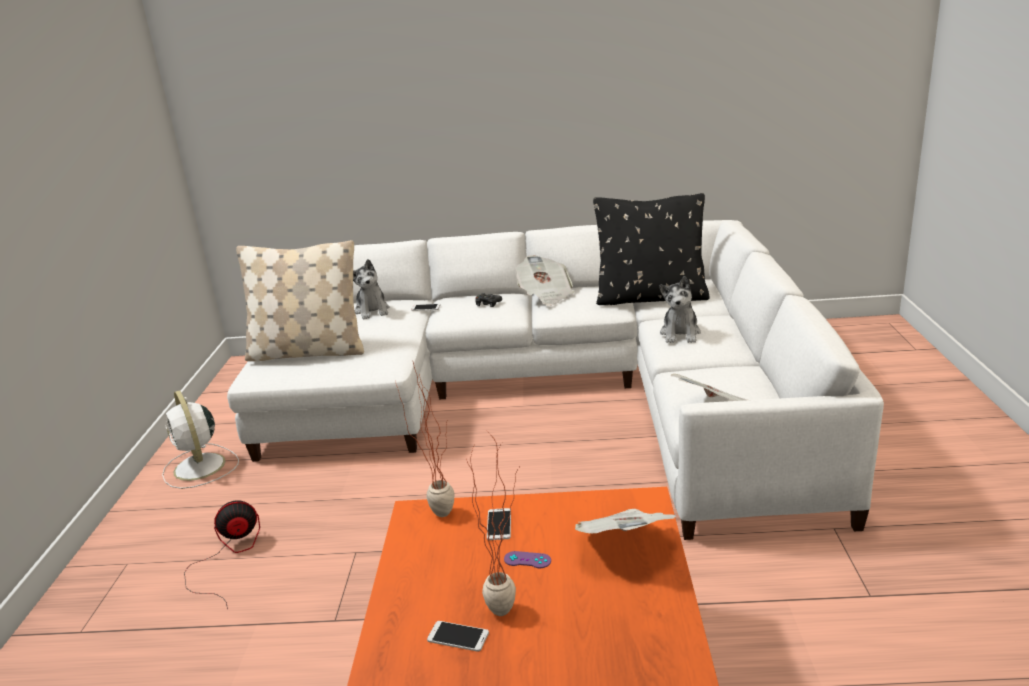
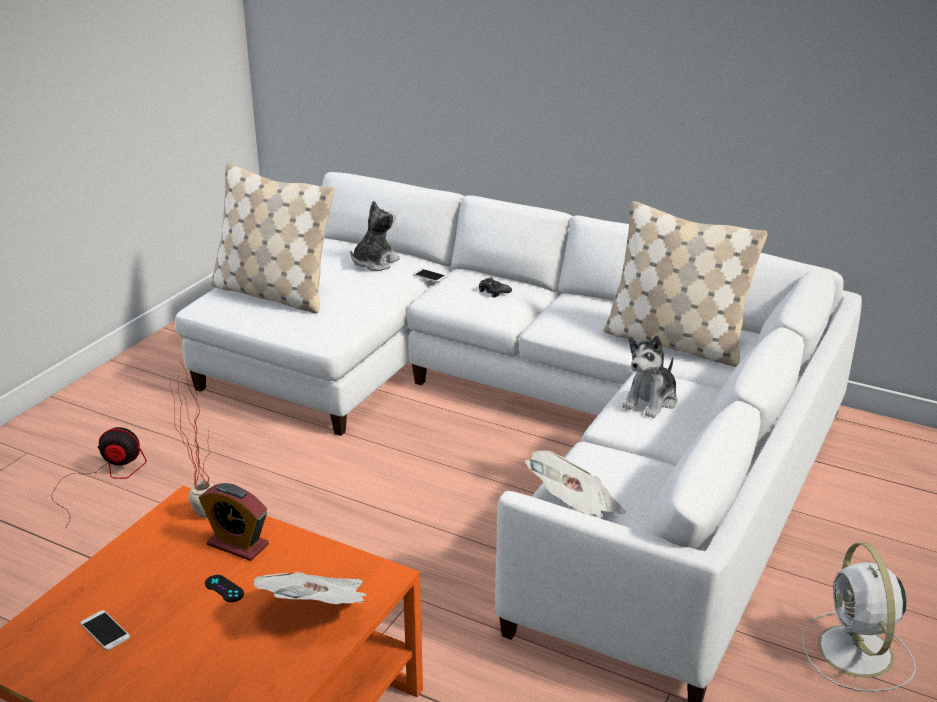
camera: 25 degrees right, 5 degrees up
(200, 468) = (149, 380): white fan -> white fan (856, 653)
(372, 311) = (374, 263): plush toy -> plush toy turned 150 degrees counterclockwise
(499, 524) = (238, 545): phone -> alarm clock
(509, 605) = (167, 622): potted plant -> none
(527, 560) = (224, 589): purple game controller -> black game controller
(545, 295) = (563, 300): newspaper -> none
(651, 298) = (675, 342): black pillow -> beige pillow

